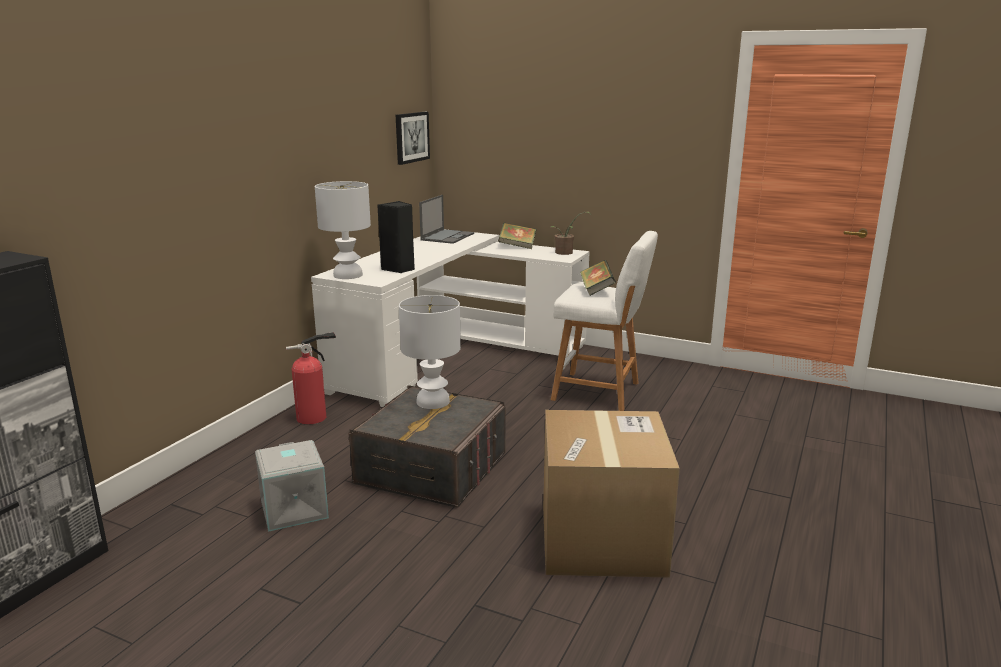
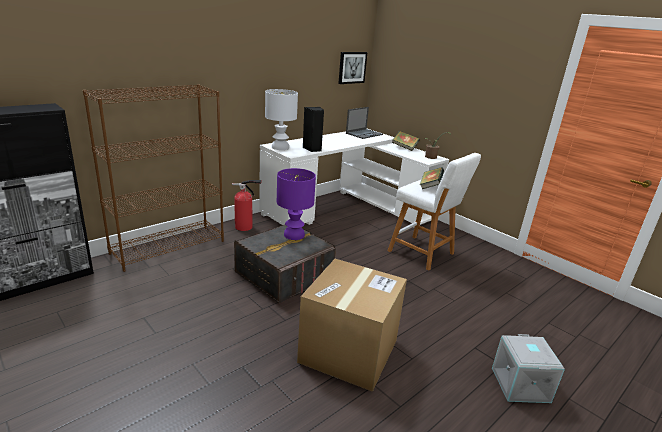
camera: 20 degrees right, 5 degrees up
(210, 476) = (169, 247): none -> brown bookcase
(292, 509) = (193, 277): grey storage box -> grey storage box (519, 384)
(432, 402) = (293, 235): white table lamp -> purple table lamp

